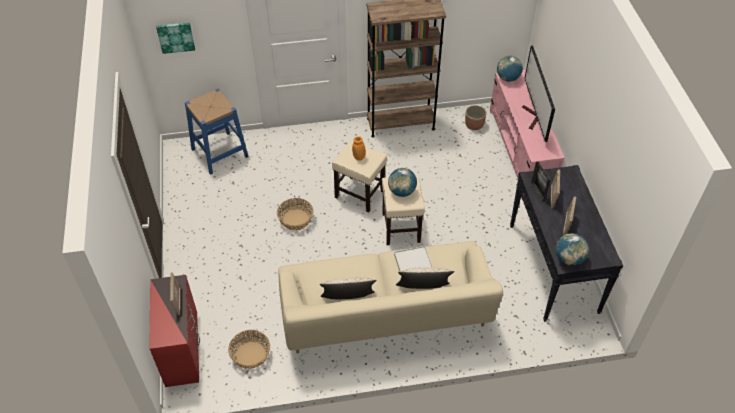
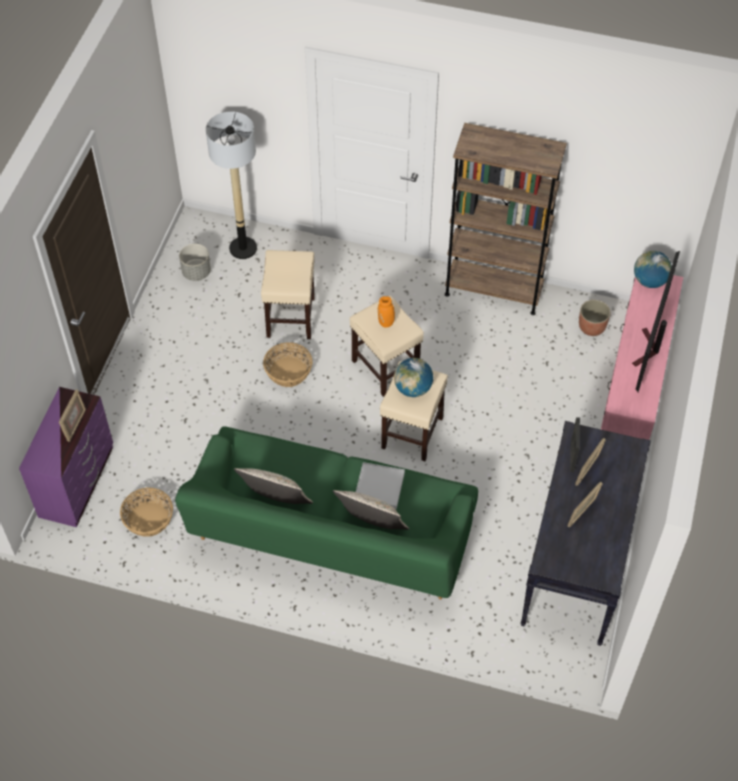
camera: 25 degrees right, 5 degrees up
(176, 37) = (214, 90): picture -> none
(182, 349) = (78, 481): red dresser -> purple dresser
(195, 179) = (196, 272): none -> grey planter
(219, 152) = (243, 248): blue stool -> floor lamp
(277, 184) = (290, 316): none -> beige stool
(385, 312) = (331, 533): beige sofa -> green sofa
(569, 259) = (555, 559): globe -> none

